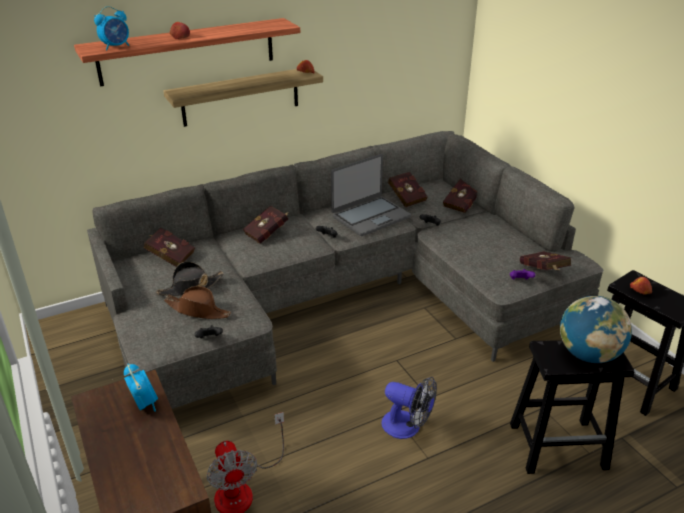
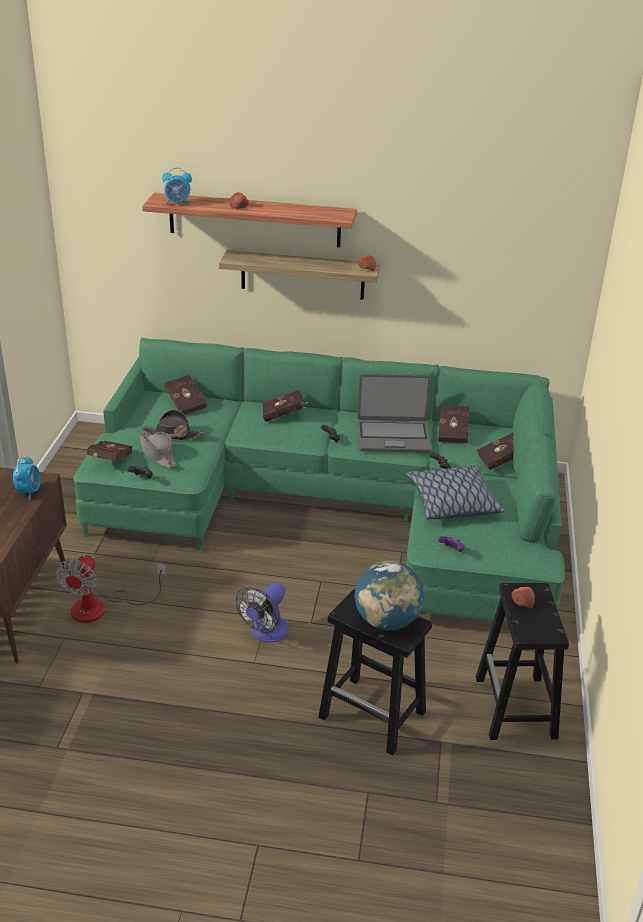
camera: 35 degrees right, 0 degrees up
(198, 310) = (158, 454): brown hat -> grey hat
(342, 296) = (338, 508): grey sofa -> green sofa
(407, 427) = (266, 633): fan -> fan turned 60 degrees clockwise
(472, 246) = (452, 502): none -> pillow
(543, 272) = (487, 554): red book -> red book (109, 462)

